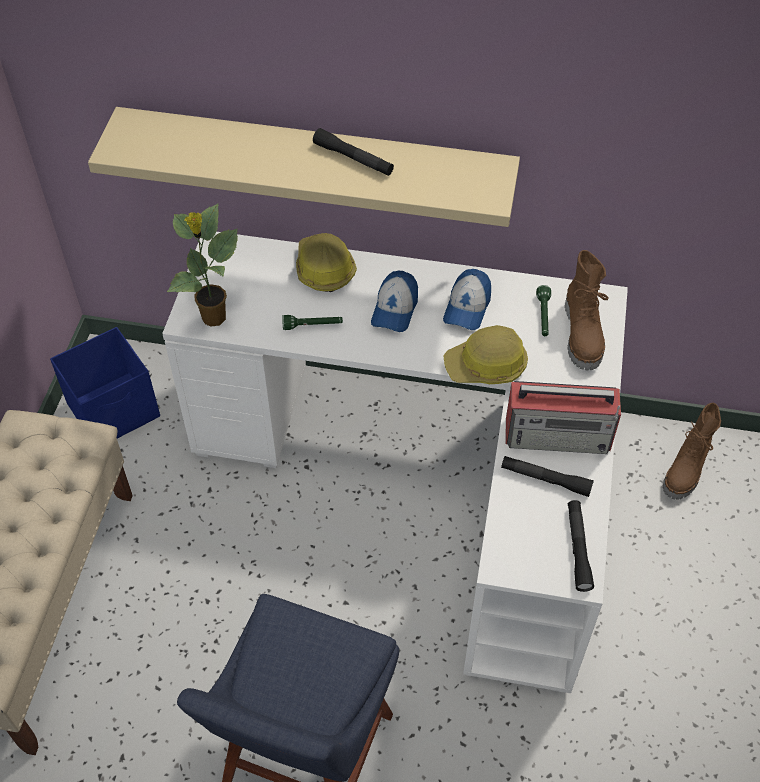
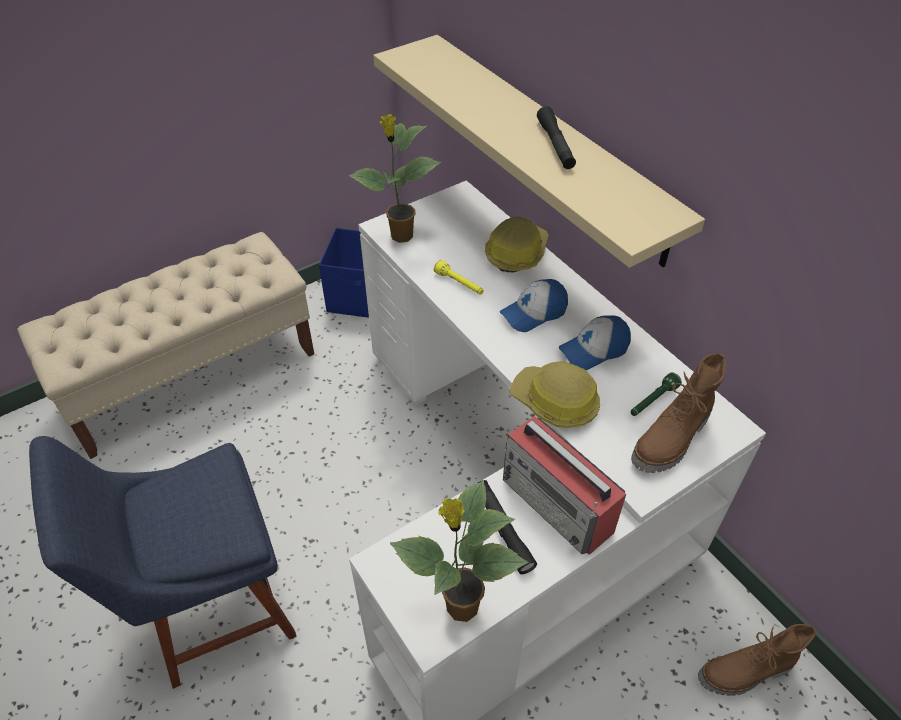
camera: 45 degrees right, 5 degrees down
(313, 326) = (459, 284): green flashlight -> yellow flashlight
(578, 548) = (460, 608): black flashlight -> potted plant

